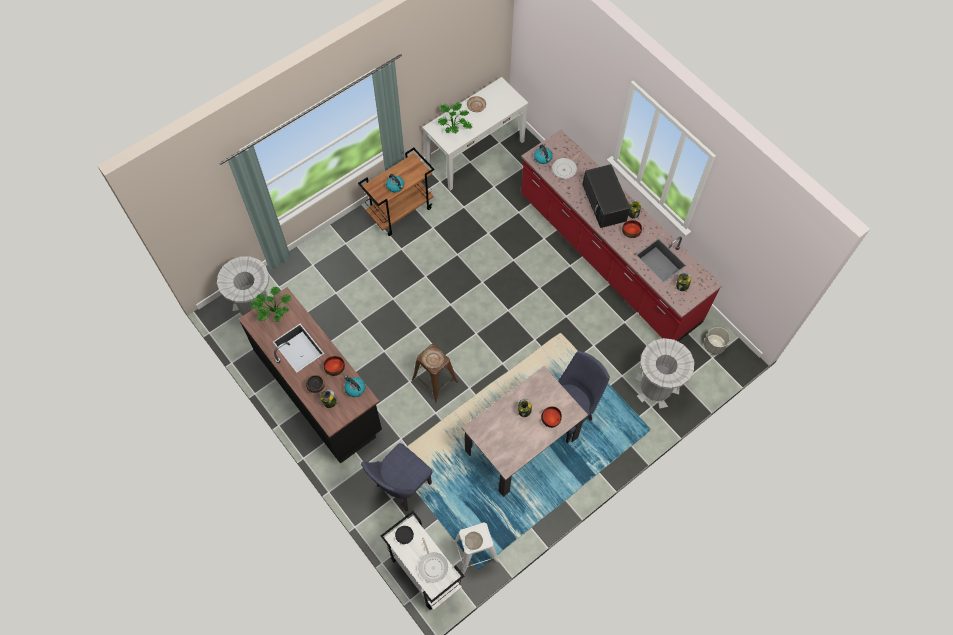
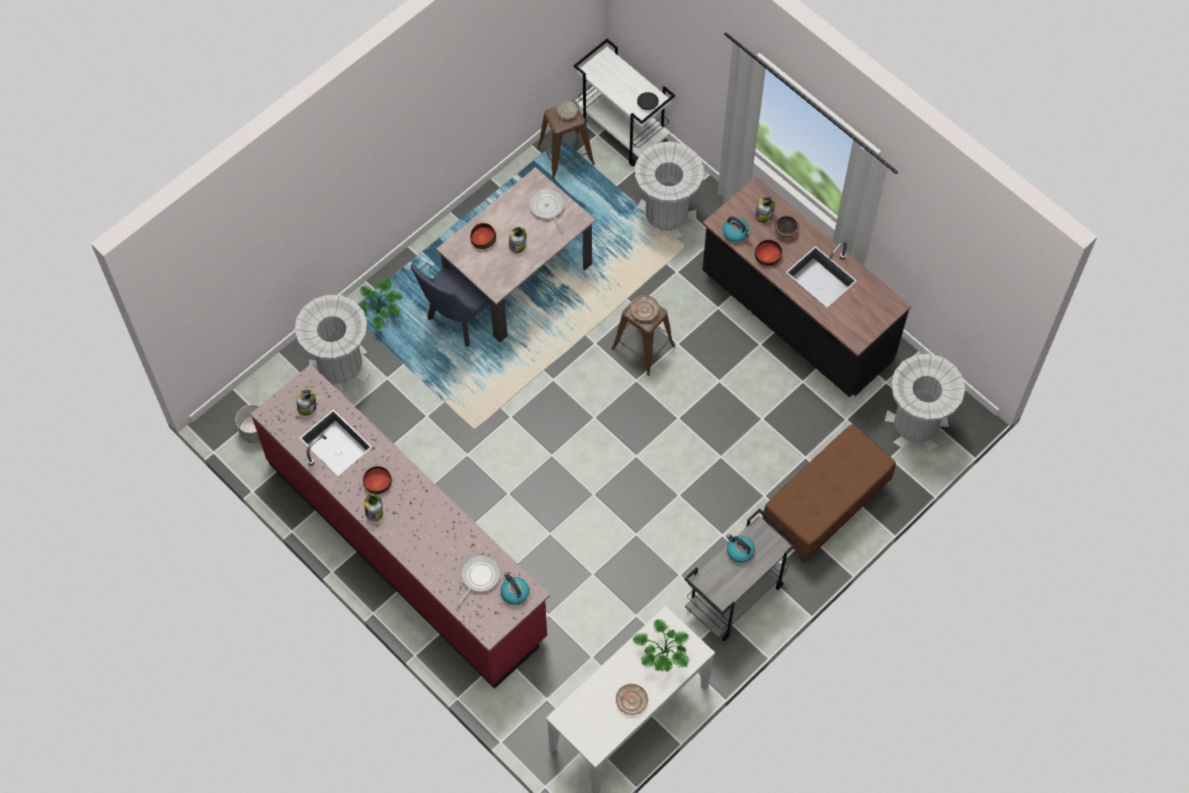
camera: 175 degrees right, 0 degrees up
(273, 312) = (866, 319): potted plant -> potted plant (381, 312)
(330, 259) = (825, 507): none -> brown bench
(400, 211) = (734, 598): brown cart -> grey cart
(401, 488) = (666, 215): blue chair -> grey trash can
(432, 565) = (610, 77): frying pan -> frying pan (547, 208)
(476, 551) = (565, 156): white stool -> brown stool
(604, 203) = (417, 524): black microwave -> none

